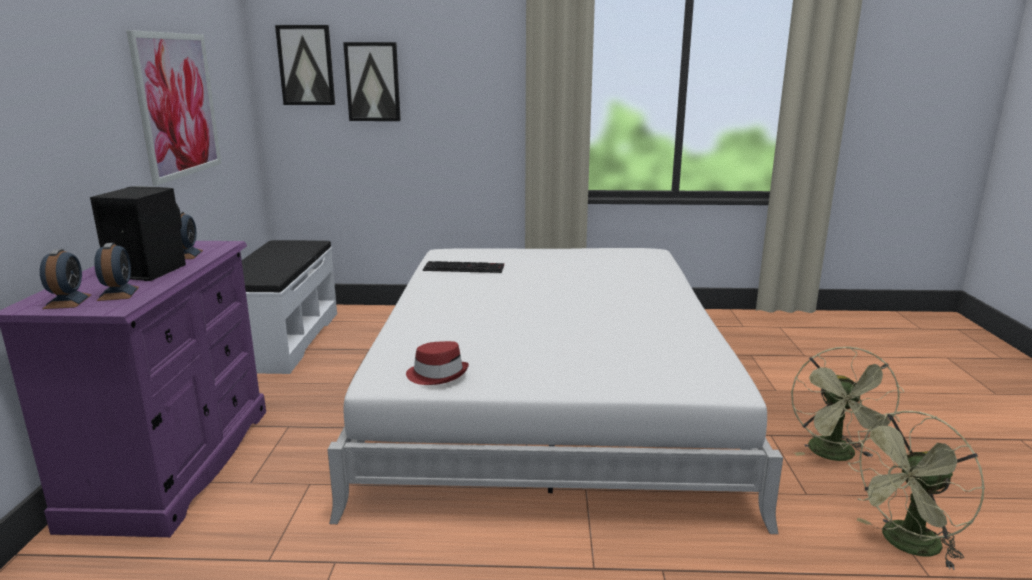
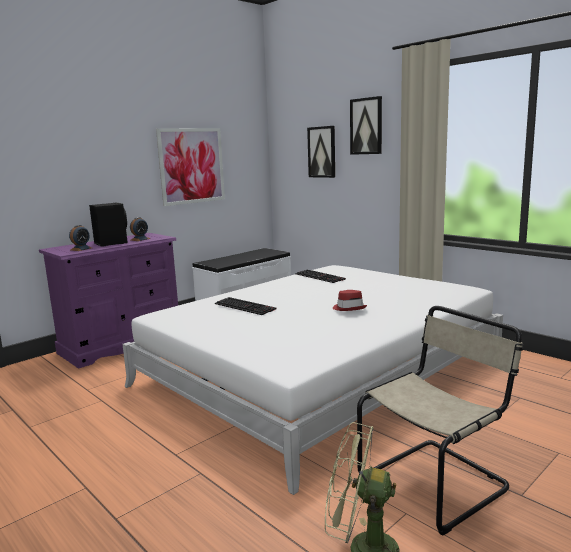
camera: 45 degrees right, 5 degrees down
(67, 301) = (63, 249): alarm clock -> none
(306, 65) = (291, 143): picture -> picture (366, 126)
(437, 374) = (178, 319): red hat -> red hat (349, 308)
(483, 329) = (246, 306): none -> keyboard
(835, 456) = (437, 481): green fan -> beige chair

